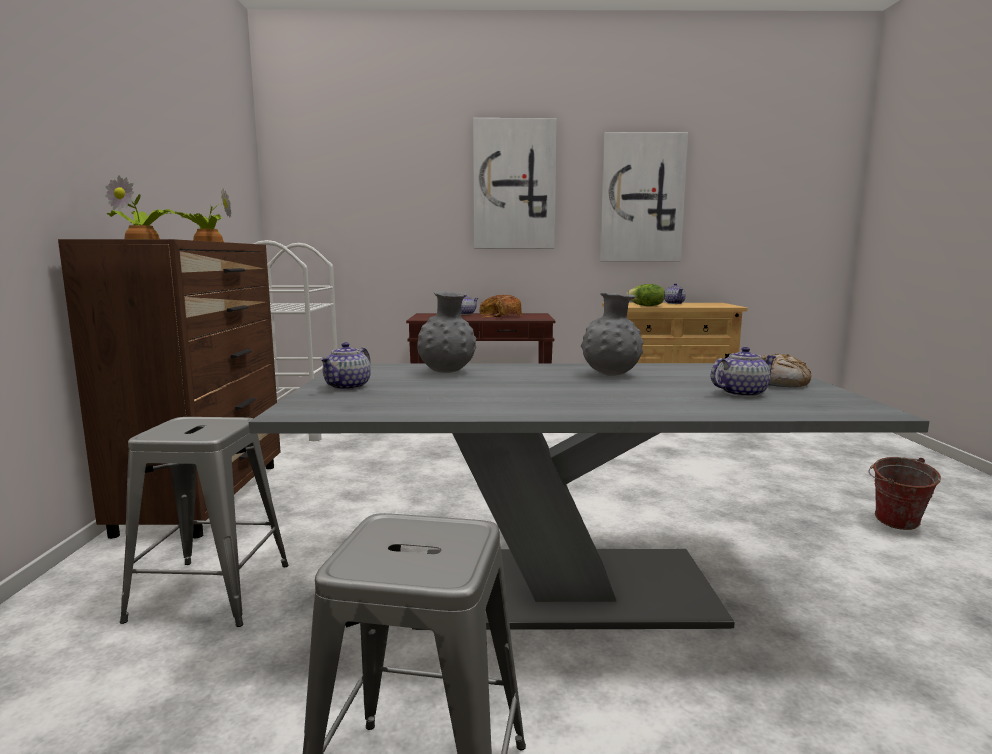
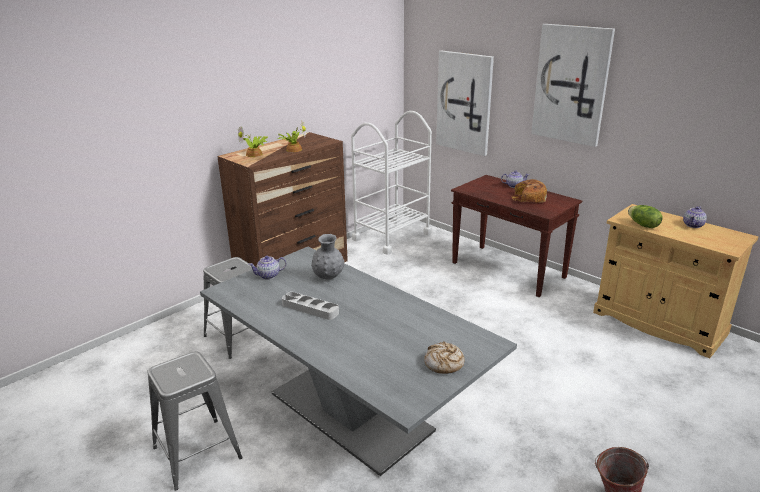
camera: 45 degrees right, 15 degrees up
(507, 391) = (310, 308): none -> grey tray
(611, 375) = (387, 314): grey vase -> none
(642, 198) = (689, 114): picture -> picture (464, 102)
(741, 393) = (395, 362): teapot -> none

